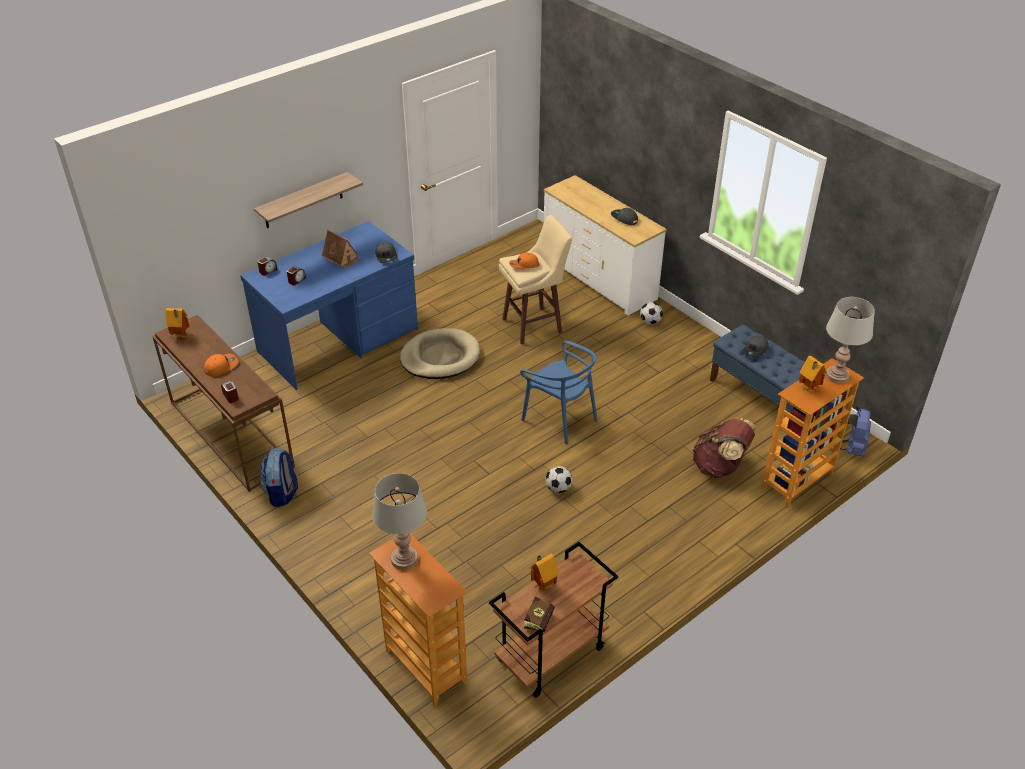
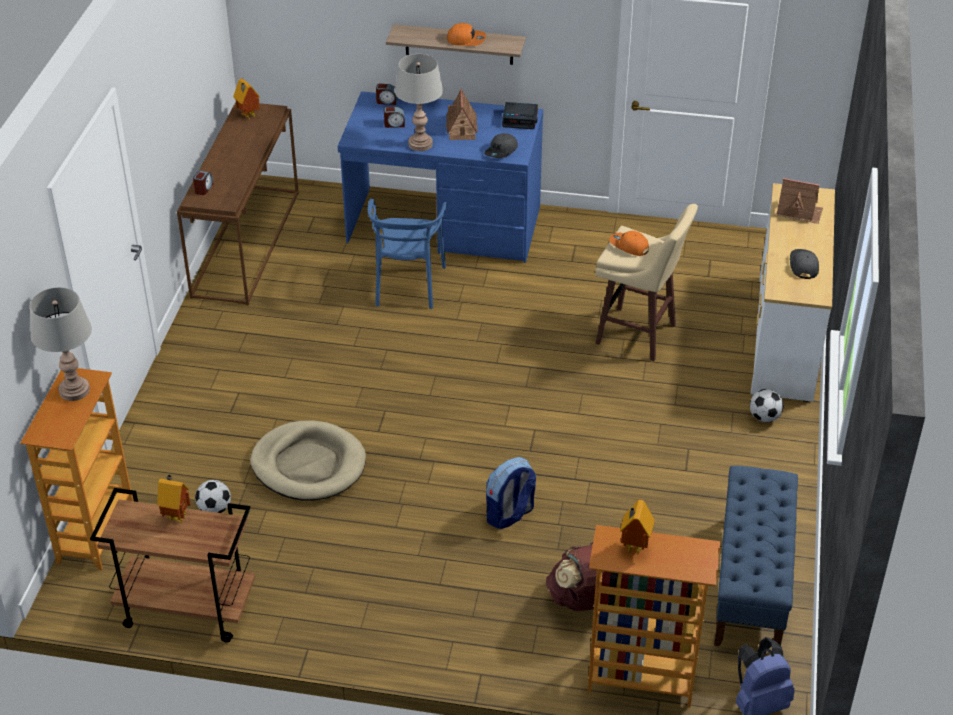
camera: 50 degrees right, 0 degrees up
(221, 366) = (235, 160): orange cap -> orange cap (466, 39)
(282, 493) = (209, 318): backpack -> backpack (510, 515)
(366, 233) = (520, 119): none -> alarm clock
(440, 357) = (504, 301): beige dog bed -> beige dog bed (308, 465)
(540, 618) = (134, 536): book -> none
(558, 488) = (412, 491): football -> football (214, 509)
(560, 418) = (516, 436): blue chair -> blue chair (407, 285)
(578, 195) = (799, 212): none -> toy house
(755, 350) = (754, 505): grey cap -> none
(837, 376) = (689, 560): grey table lamp -> grey table lamp (420, 144)

